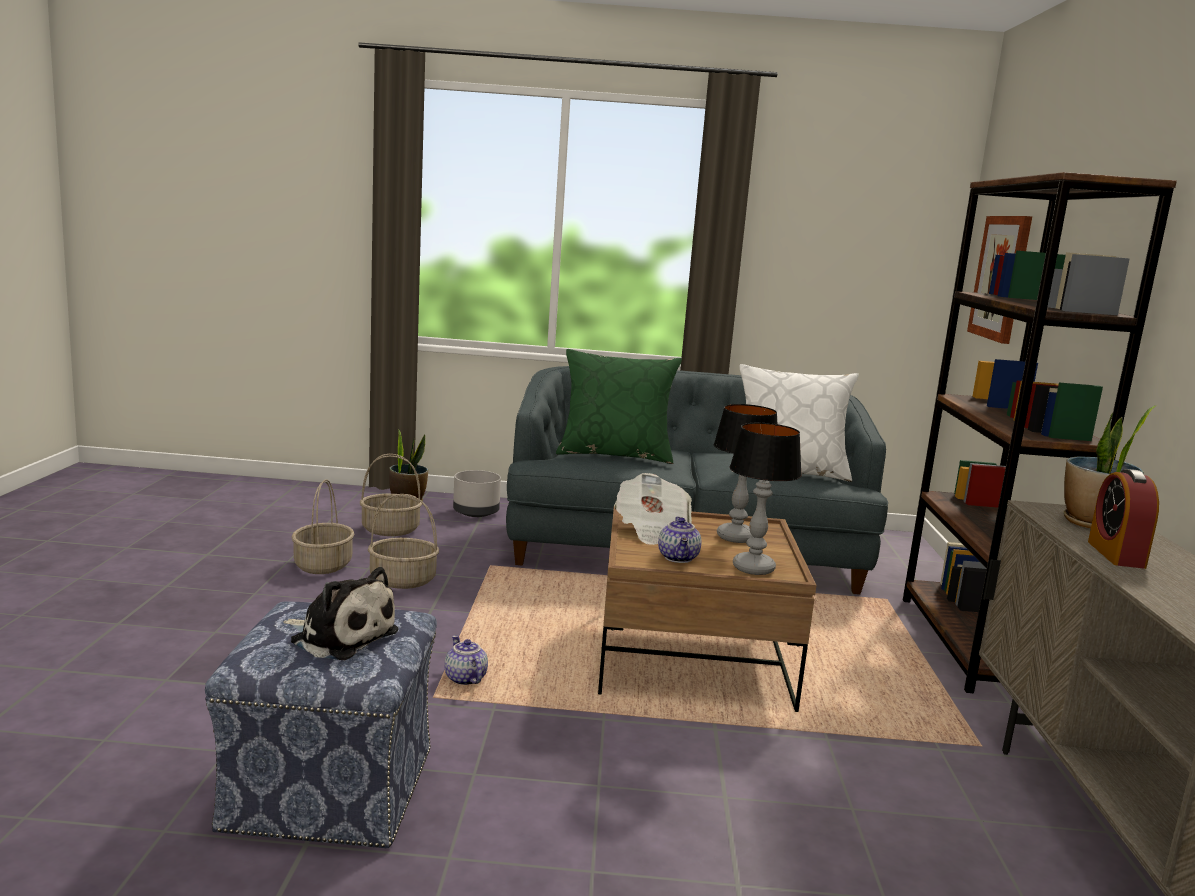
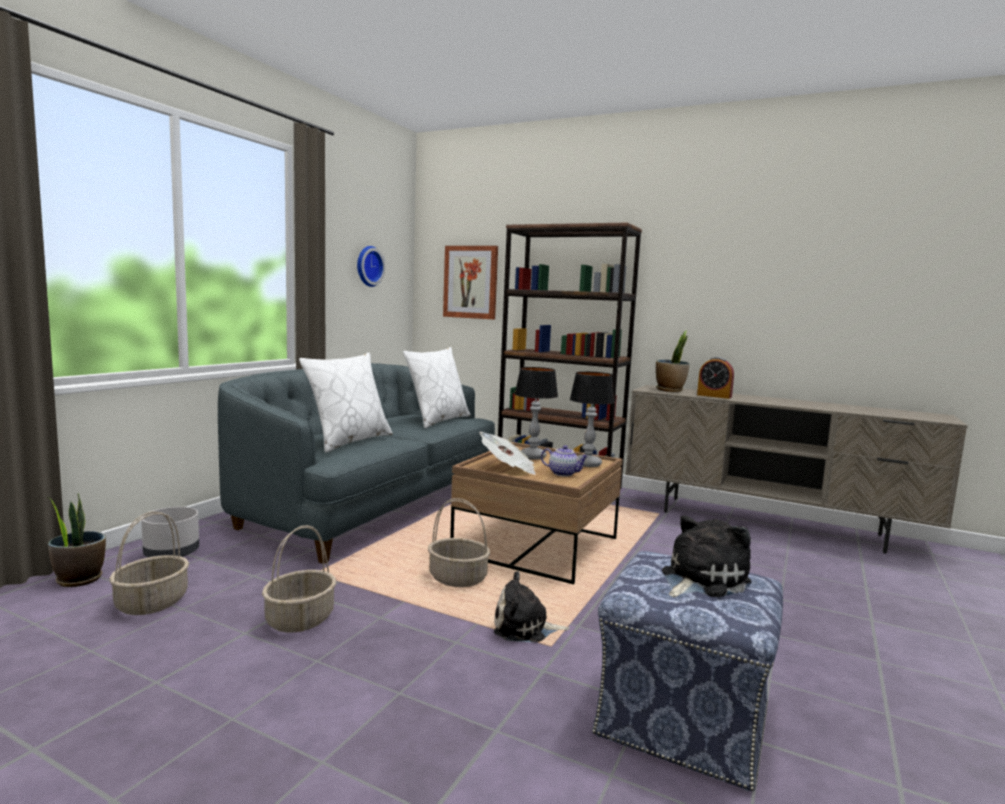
camera: 65 degrees left, 5 degrees down
(323, 565) = (203, 659): basket -> basket (458, 578)
(464, 679) = (525, 628): teapot -> plush toy
(615, 454) = (348, 441): green pillow -> white pillow
(850, 248) = (368, 266): none -> wall clock

